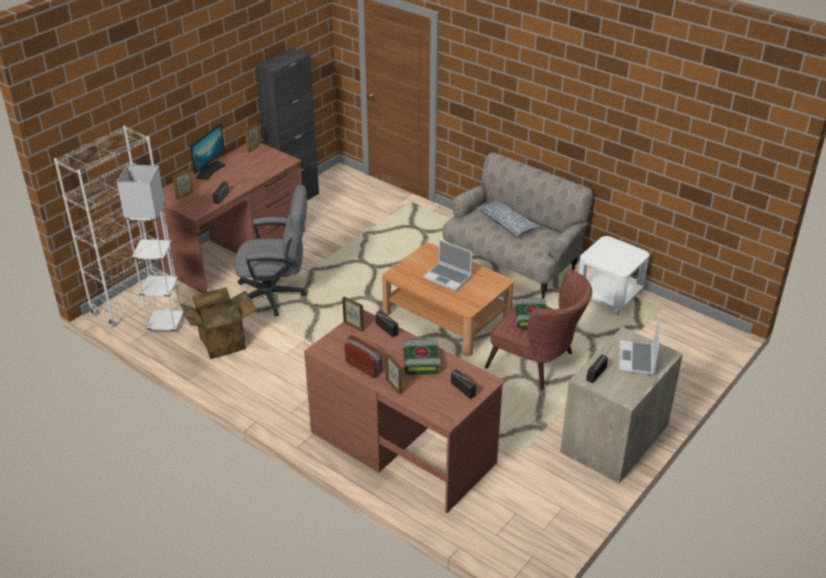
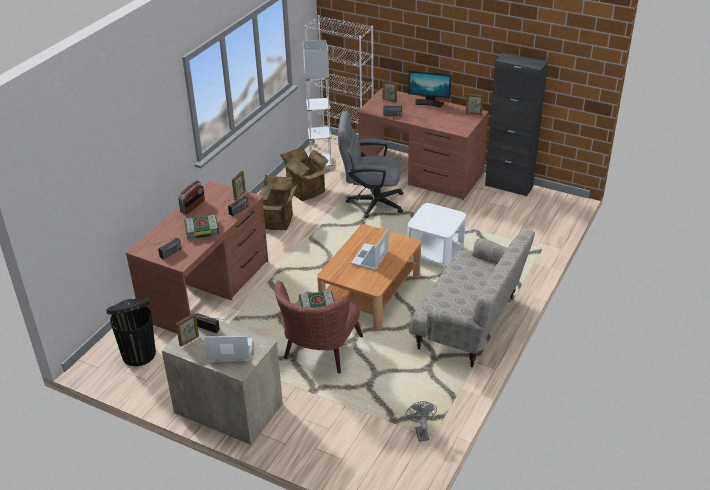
camera: 80 degrees right, 0 degrees up
(276, 295) = (370, 202): grey office chair -> grey office chair turned 105 degrees clockwise
(280, 374) = (277, 221): none -> cardboard box
(394, 386) = (172, 222): picture frame -> picture frame (189, 340)
(507, 223) = (474, 284): pillow -> none
(513, 514) = (138, 353): none -> black trash can
(609, 294) = (442, 396): white side table -> white side table (435, 253)
(654, 313) = (421, 431): none -> grey fan

